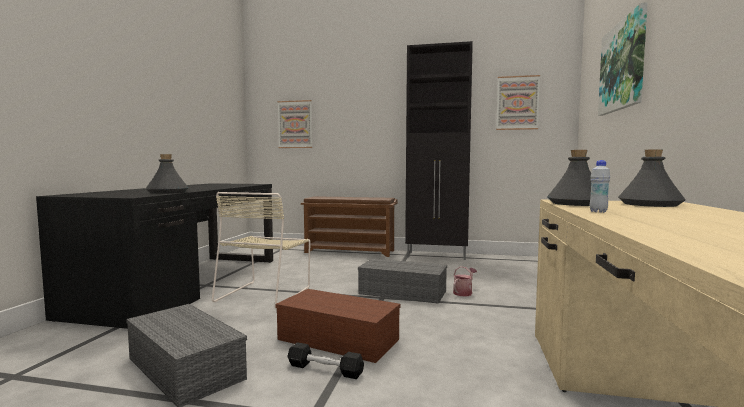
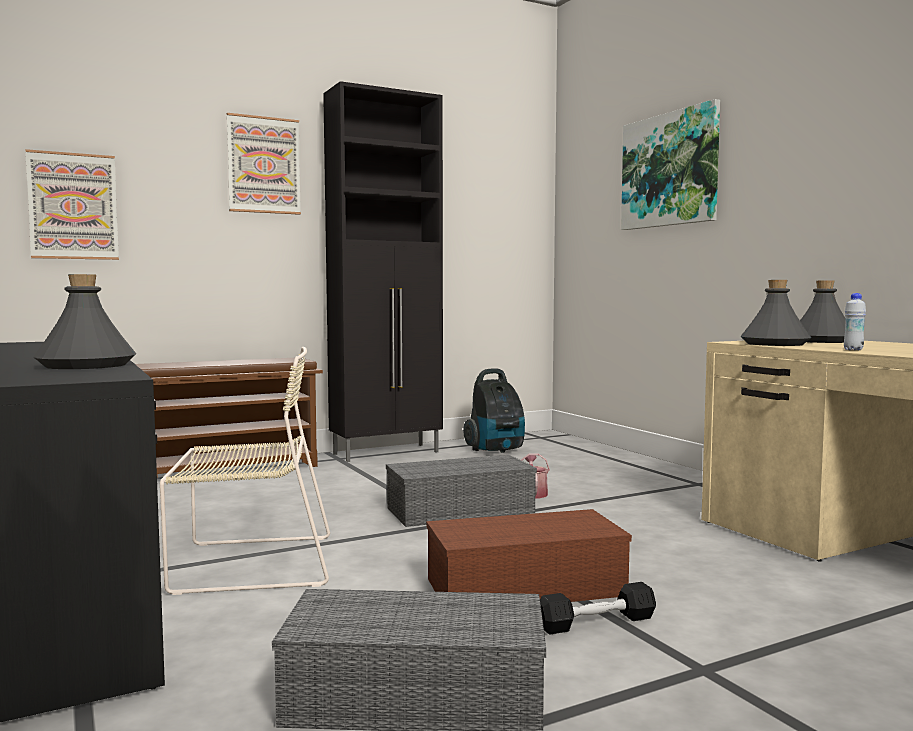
camera: 40 degrees left, 0 degrees up
(265, 293) = (248, 564): beige chair -> beige chair turned 75 degrees counterclockwise
(501, 264) = (496, 450): none -> vacuum cleaner
(517, 103) = (482, 200): picture -> picture (264, 165)

